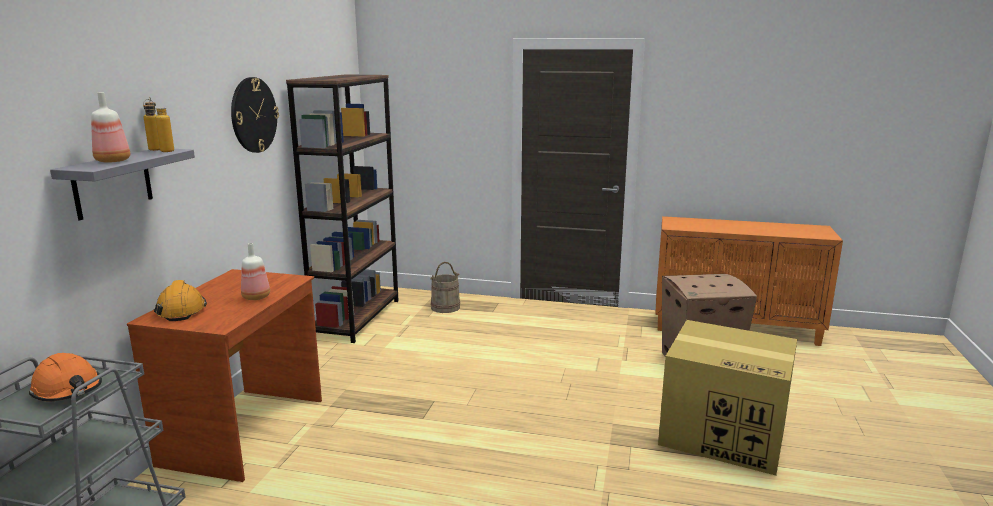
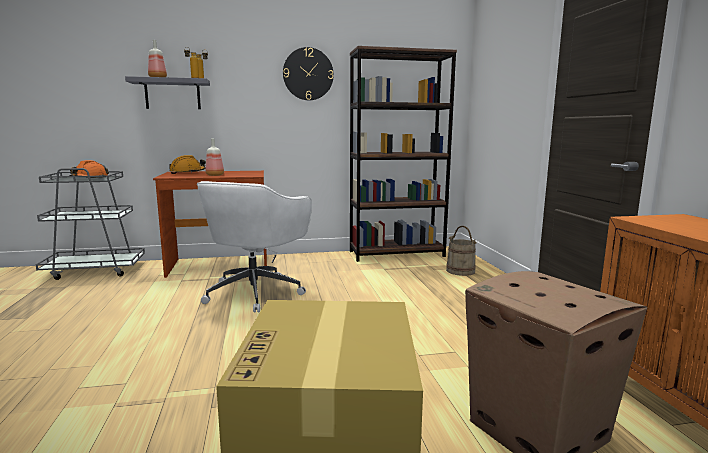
camera: 65 degrees right, 5 degrees down
(388, 417) = (256, 292): none -> white office chair

